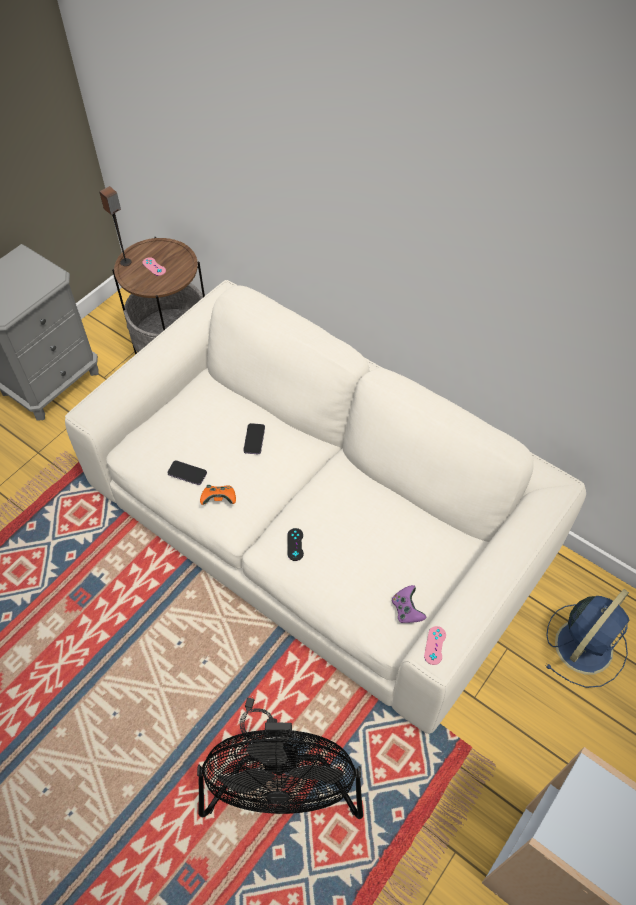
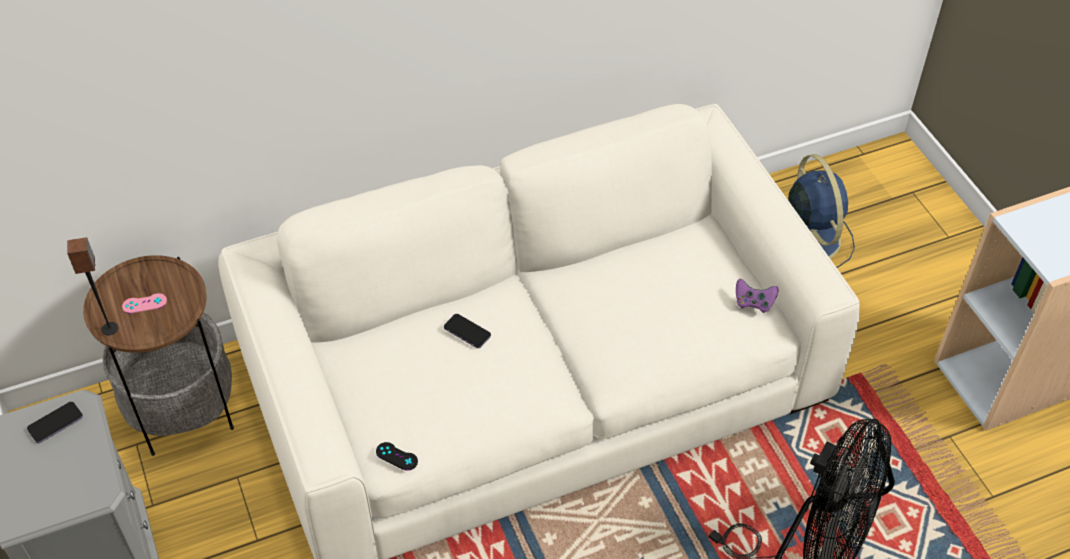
camera: 60 degrees left, 5 degrees down
(187, 473) = (469, 411): phone -> phone (55, 423)
(219, 499) = (525, 396): orange game controller -> none
(295, 544) = (626, 355): black game controller -> black game controller (396, 456)
(435, 645) = (819, 286): pink game controller -> none

